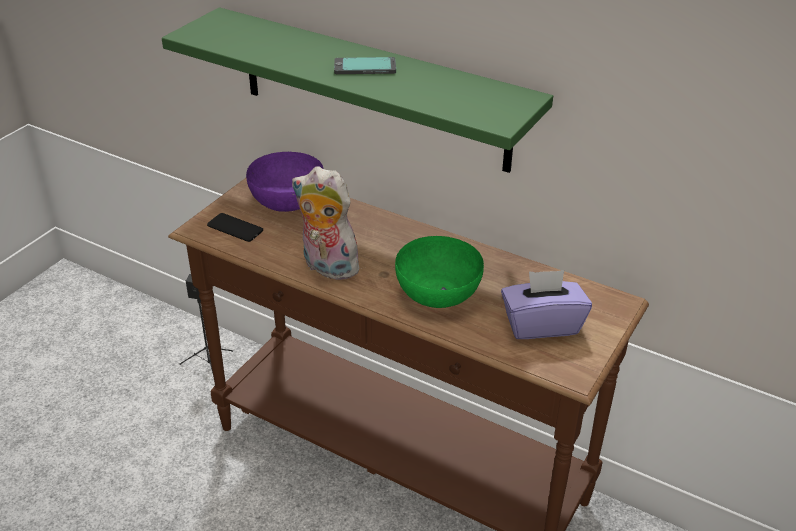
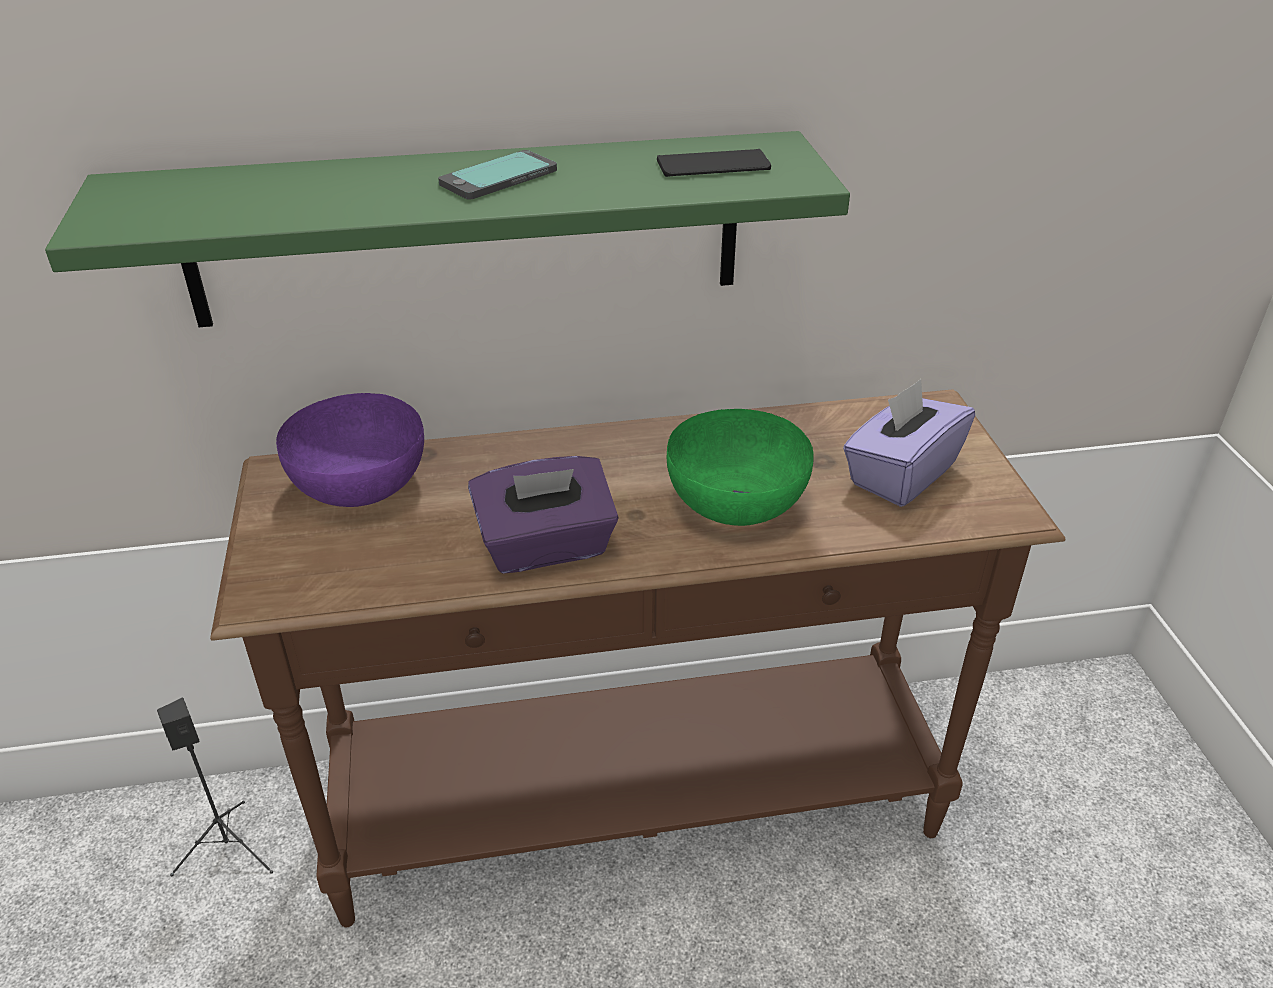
camera: 40 degrees left, 0 degrees up
(235, 228) = (325, 564): phone -> phone (713, 165)
(326, 267) = (546, 547): plush toy -> purple tissue box

